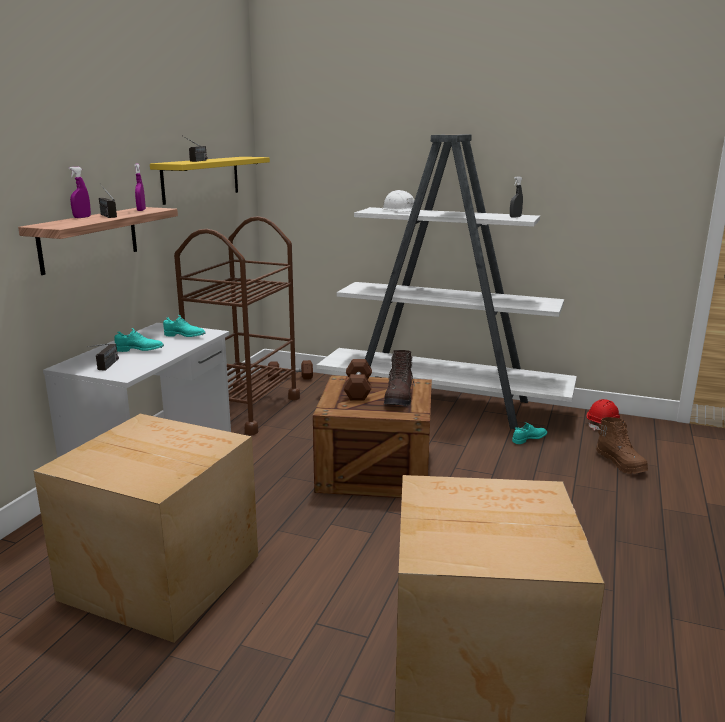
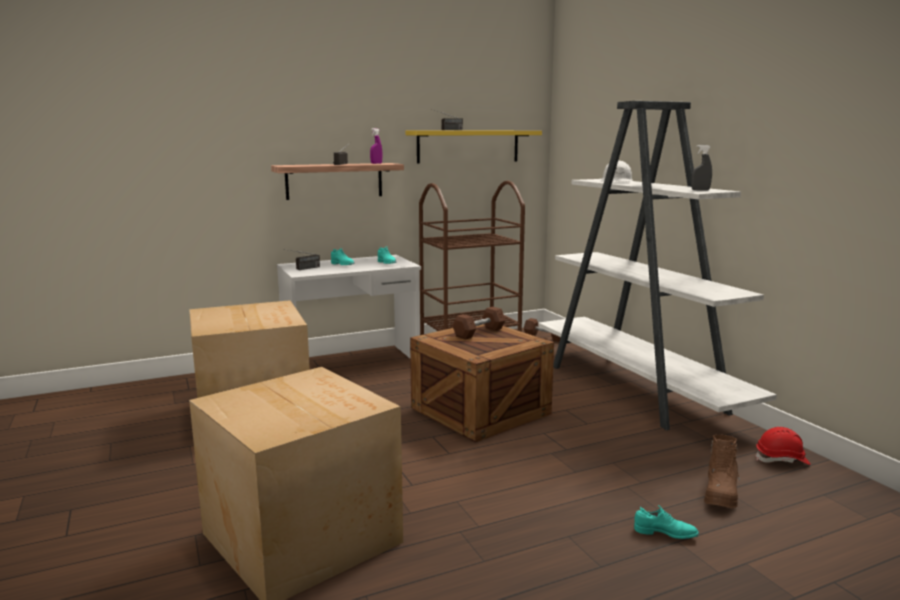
camera: 45 degrees right, 5 degrees down
(82, 217) = (323, 164): purple spray bottle -> none
(399, 398) = (493, 345): brown boot -> none
(529, 439) = (662, 440): turquoise shoe -> turquoise shoe (665, 533)

